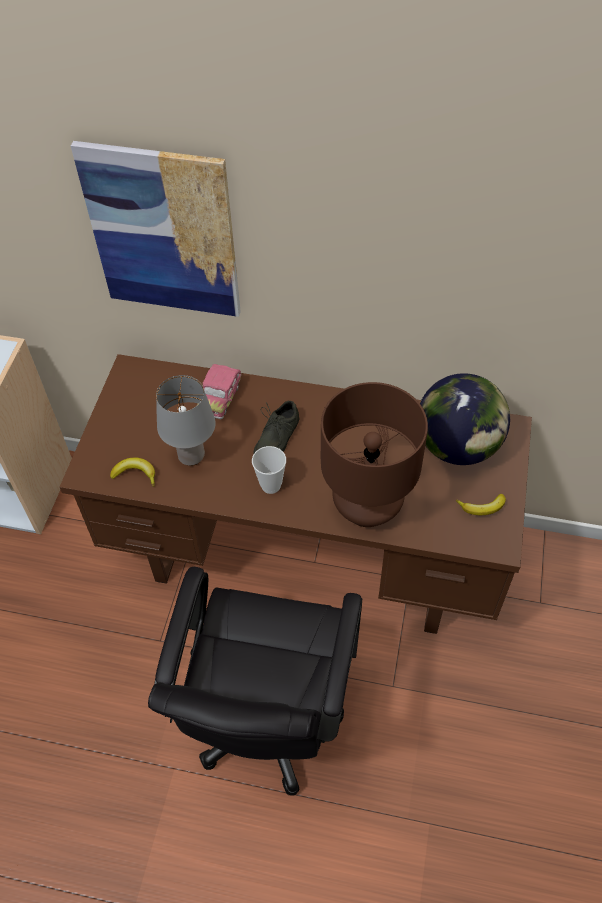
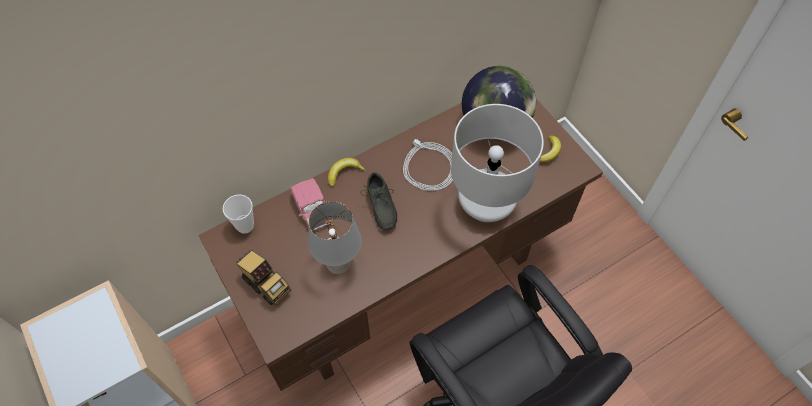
camera: 45 degrees left, 5 degrees up
(123, 428) = (265, 284): none -> toy truck
(135, 474) = (313, 308): banana -> banana (344, 173)
(163, 232) = (220, 106): picture -> none
(271, 485) = (412, 240): cup -> cup (245, 226)
(363, 479) = (463, 190): brown table lamp -> grey table lamp

